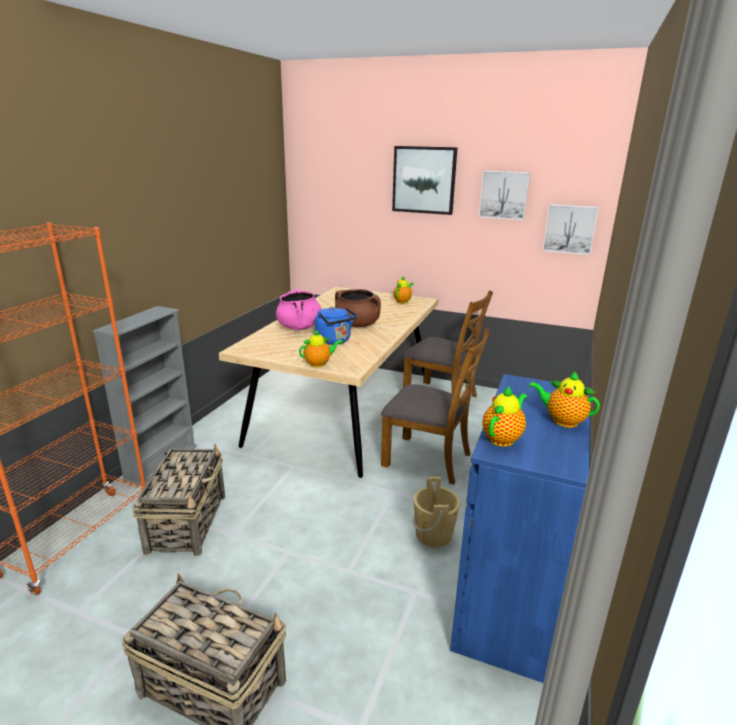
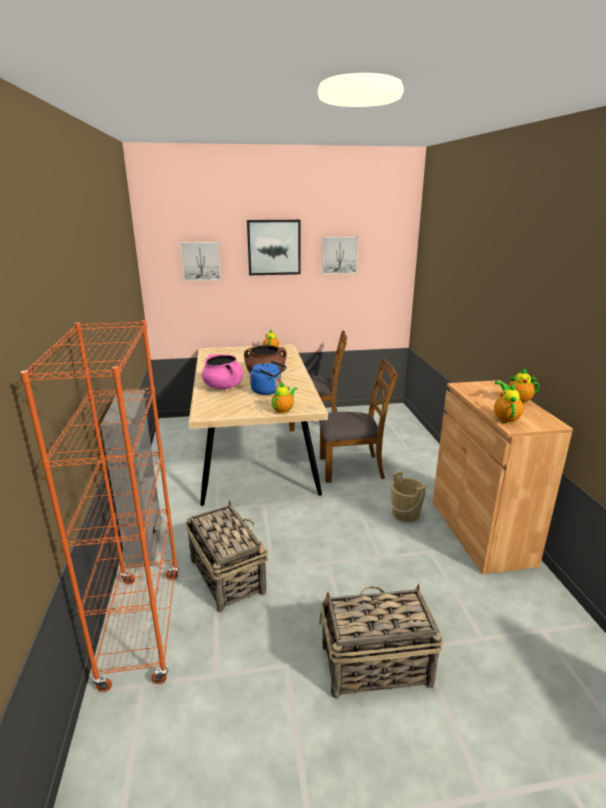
camera: 30 degrees left, 0 degrees up
(509, 597) = (480, 531): blue cabinet -> brown cabinet
(569, 229) = (387, 276): picture -> picture (201, 261)

